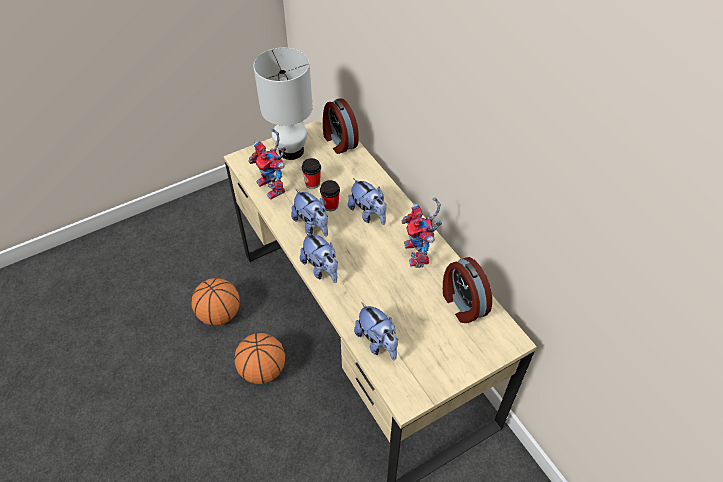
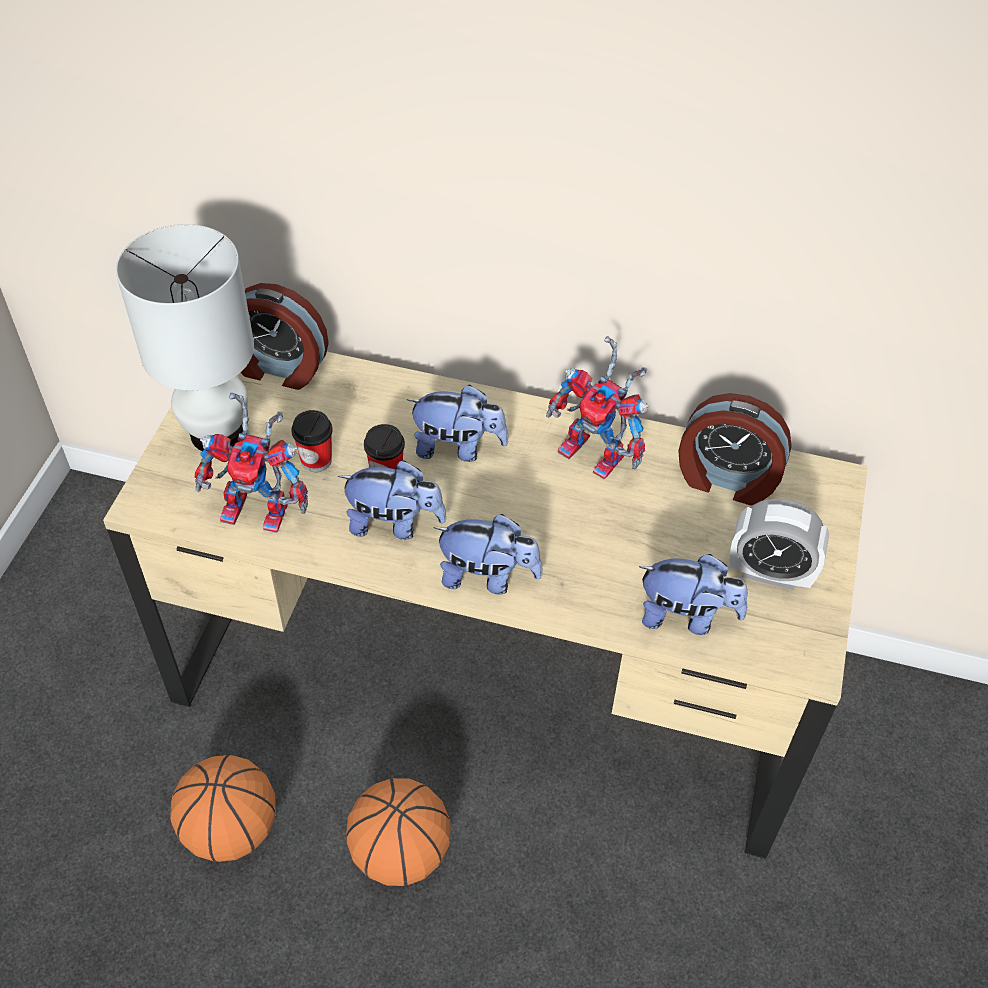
camera: 45 degrees left, 0 degrees up
(433, 354) = (769, 573): none -> alarm clock

